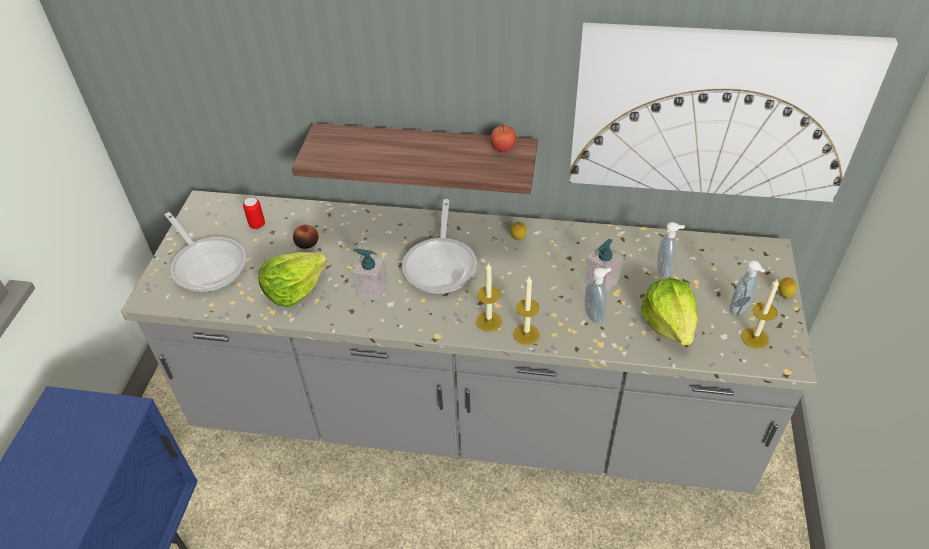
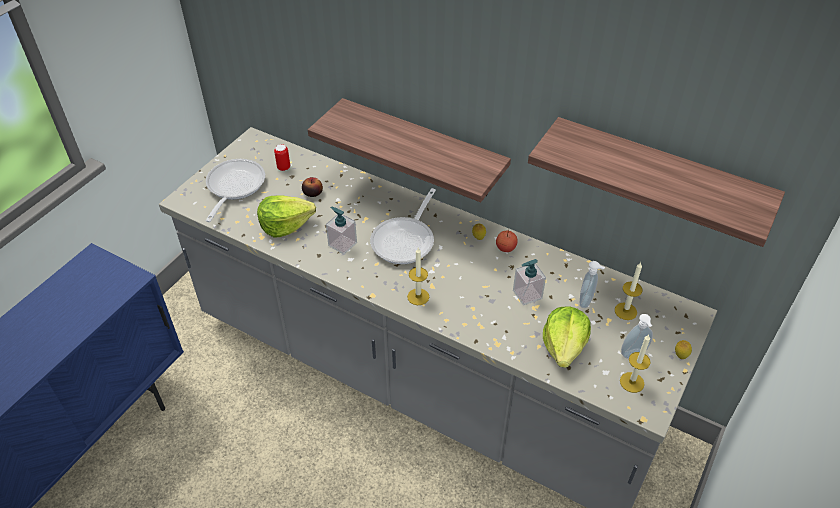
camera: 20 degrees right, 0 degrees up
(207, 264) = (233, 187): frying pan -> frying pan turned 150 degrees counterclockwise
(503, 148) = (477, 158): apple -> apple (505, 248)
(526, 334) = (442, 316): candle -> candle (625, 311)
(595, 315) = (506, 319): soap dispenser -> none
(715, 114) = (658, 178): picture -> shelf

